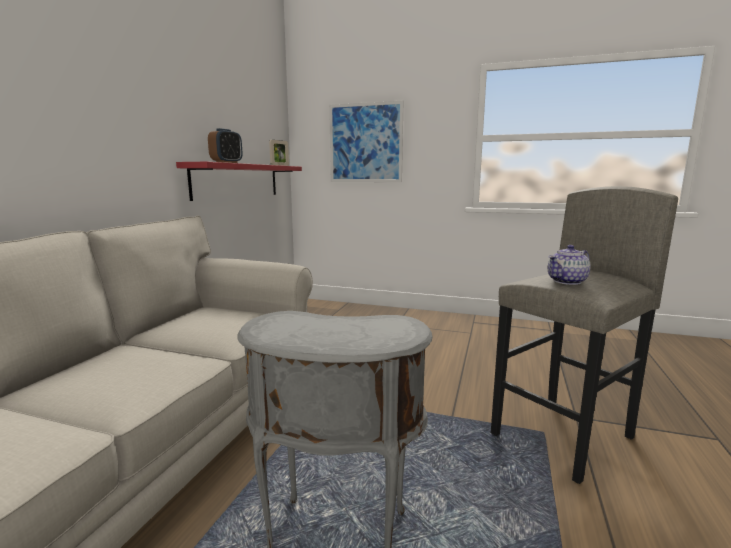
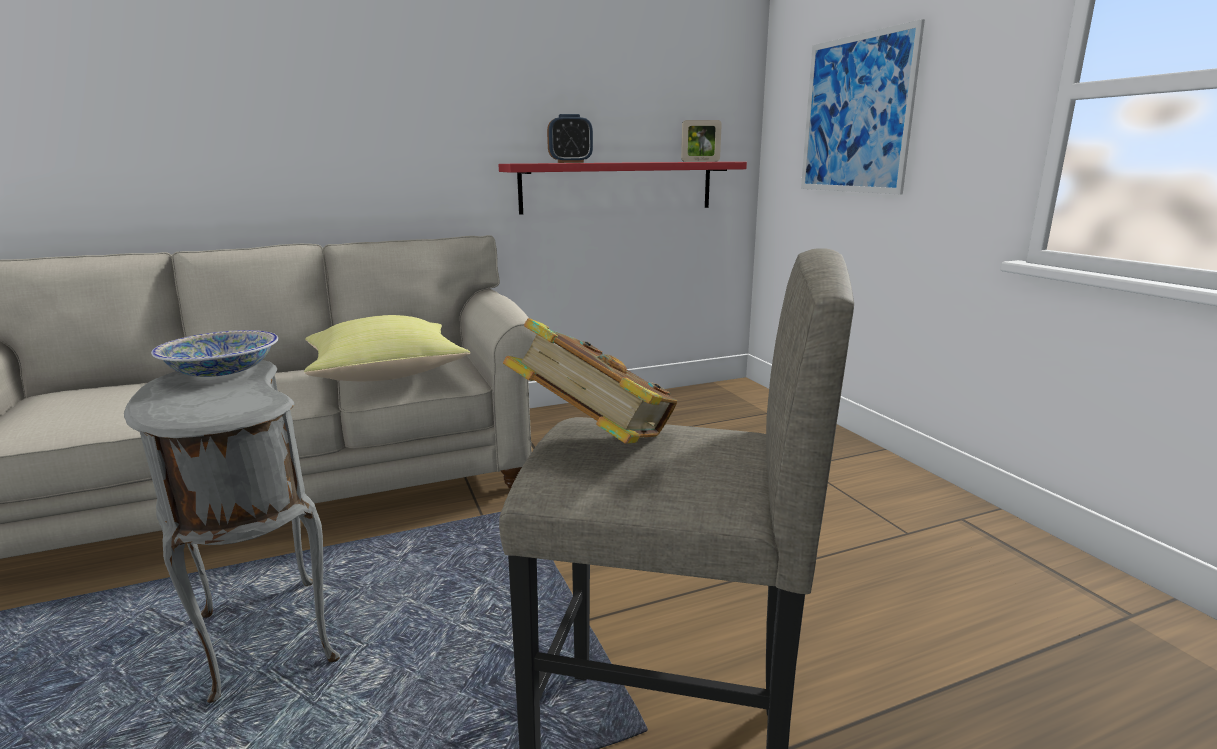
camera: 50 degrees right, 5 degrees up
(215, 328) = (387, 374): none -> yellow pillow
(289, 322) = (222, 372): none -> bowl
(567, 281) = (595, 442): teapot -> book

